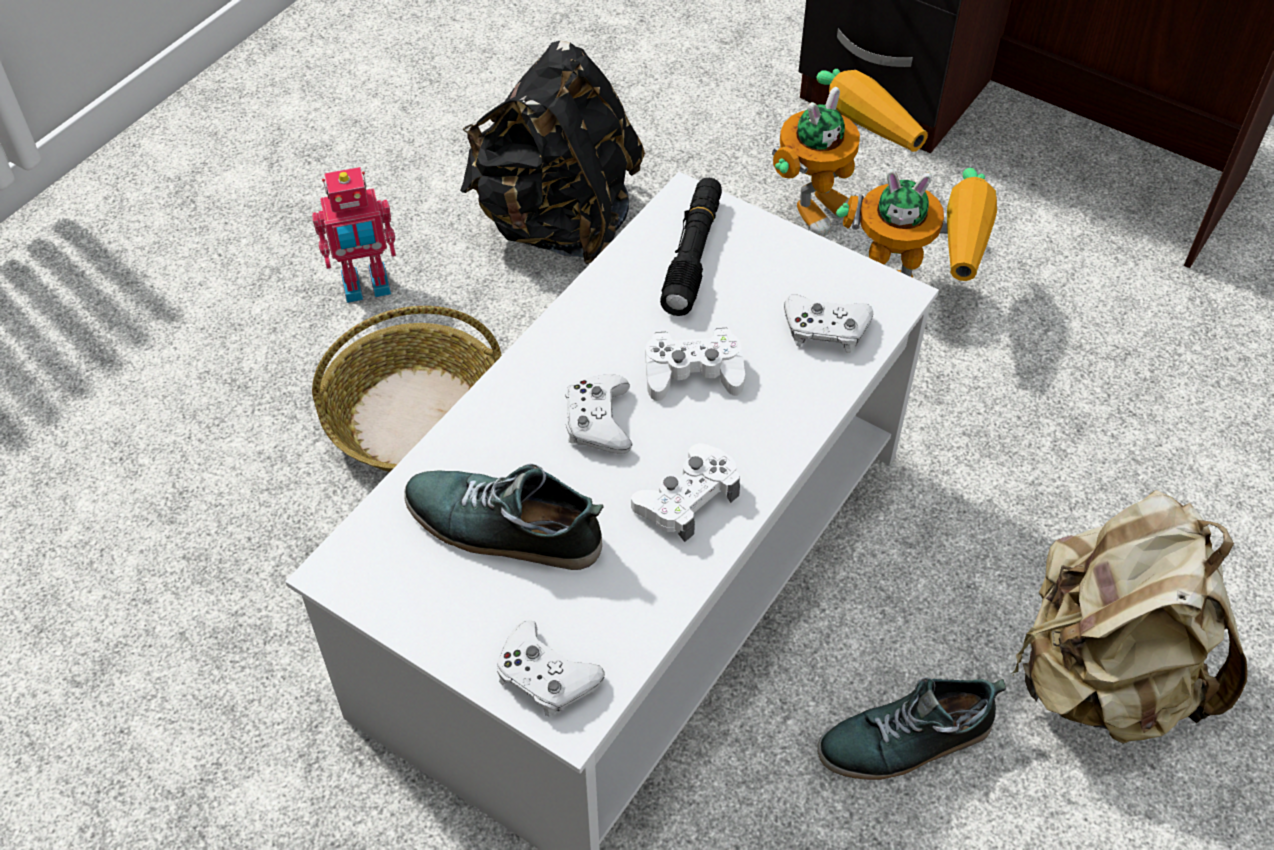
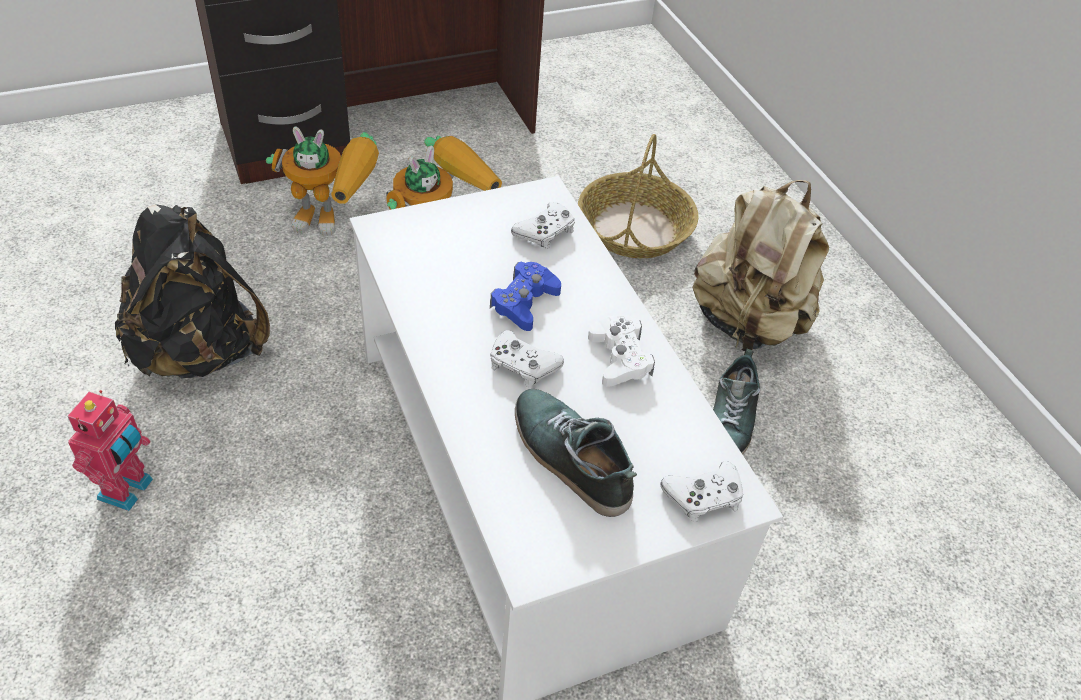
camera: 60 degrees left, 5 degrees down
(415, 418) = (283, 527): basket -> basket (635, 229)
(503, 528) = (569, 457): shoe -> shoe turned 90 degrees clockwise
(693, 255) = (428, 250): black flashlight -> none
(693, 373) = (524, 302): white game controller -> blue game controller
(831, 199) = (336, 221): toy robot -> toy robot turned 105 degrees clockwise

